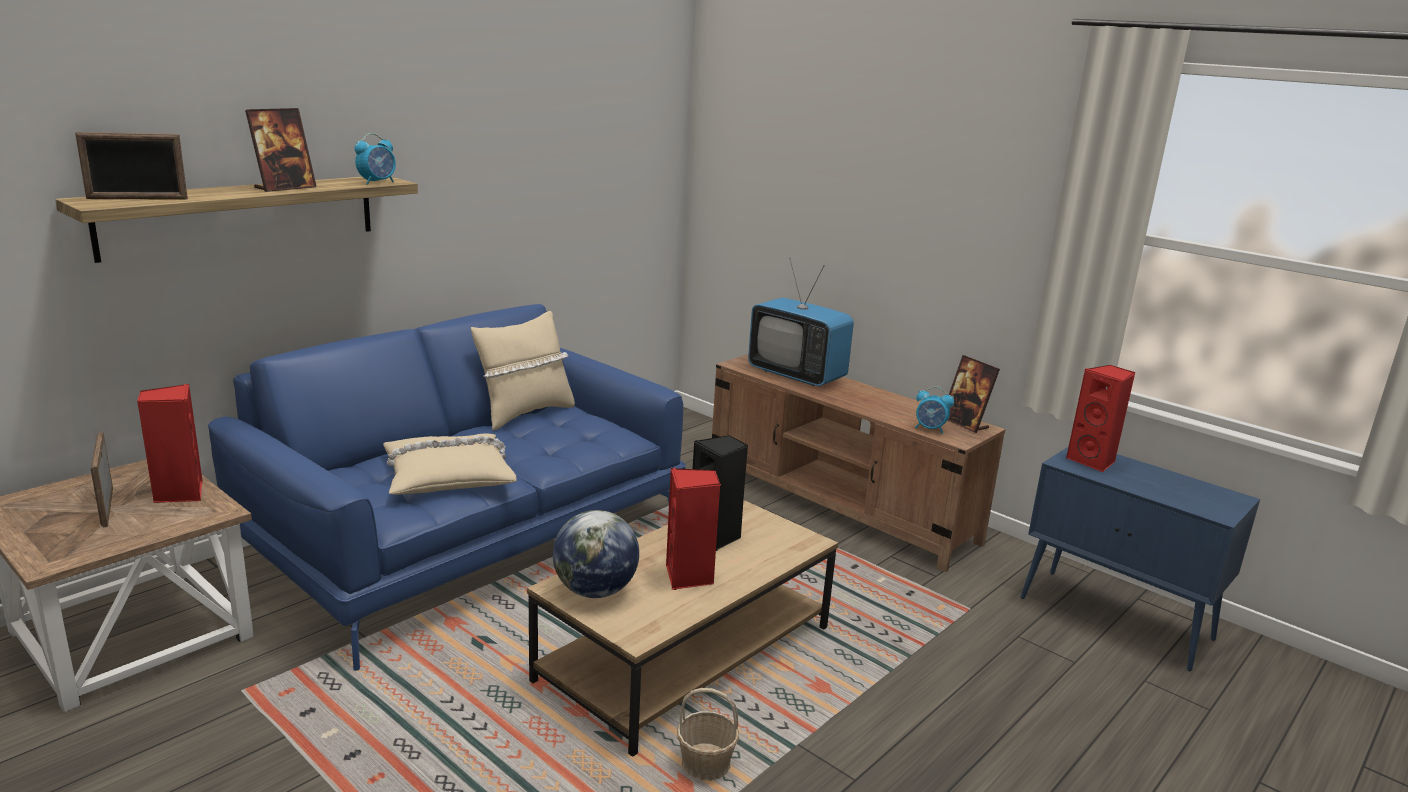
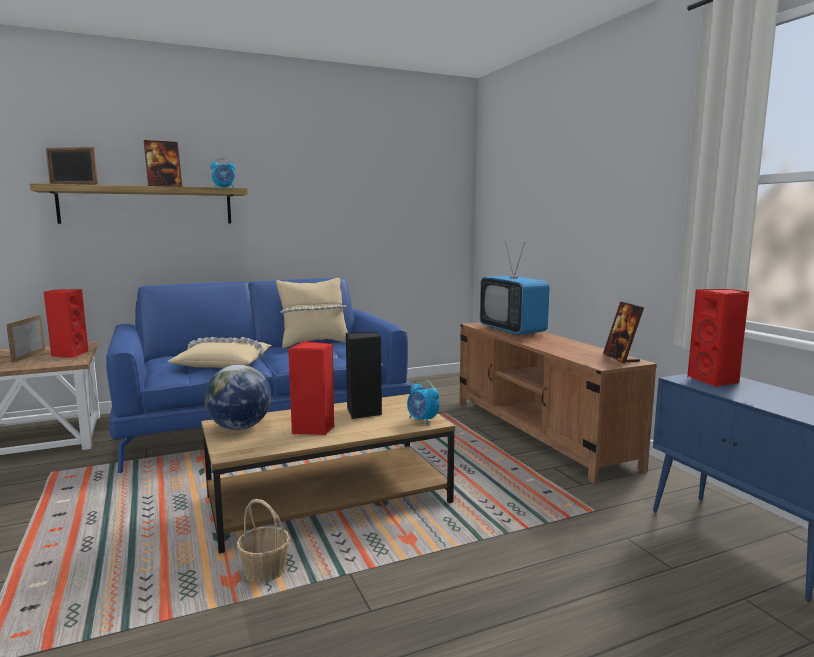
camera: 25 degrees right, 10 degrees down
(930, 429) = (584, 359): alarm clock -> alarm clock (422, 420)

